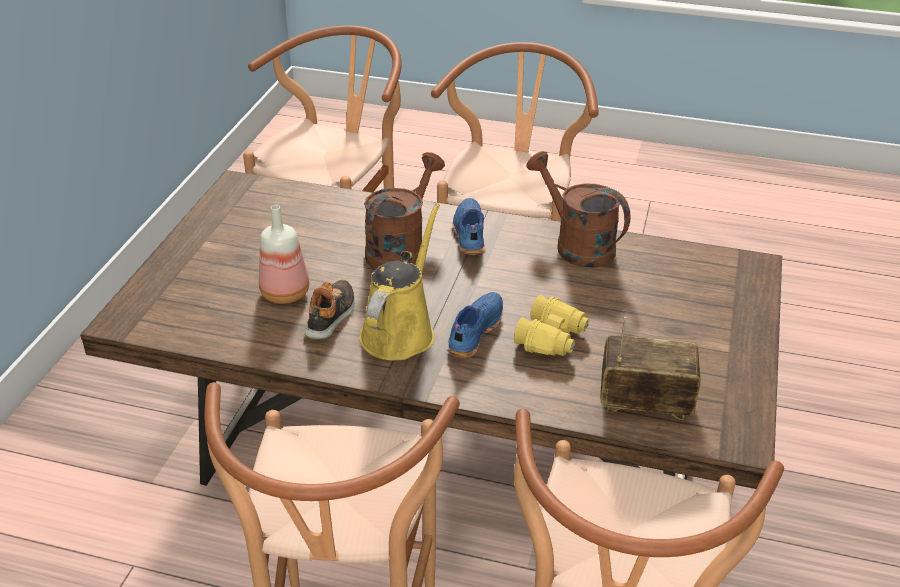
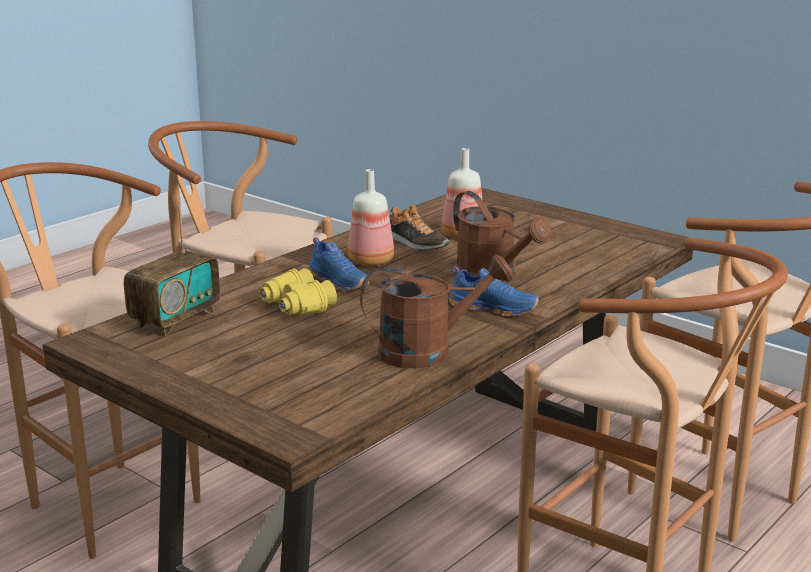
camera: 115 degrees right, 15 degrees down
(400, 331) = (371, 260): yellow watering can -> bottle

